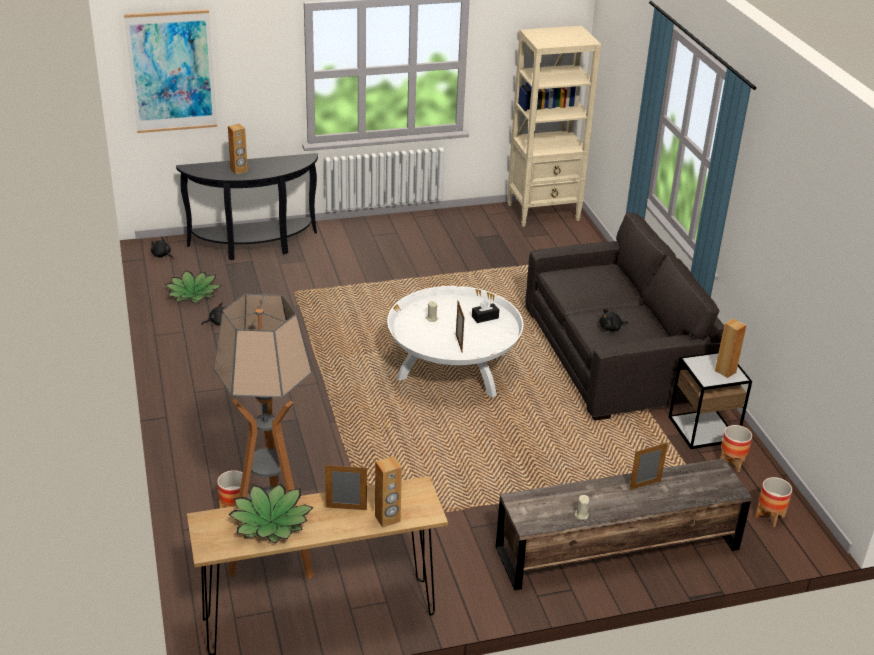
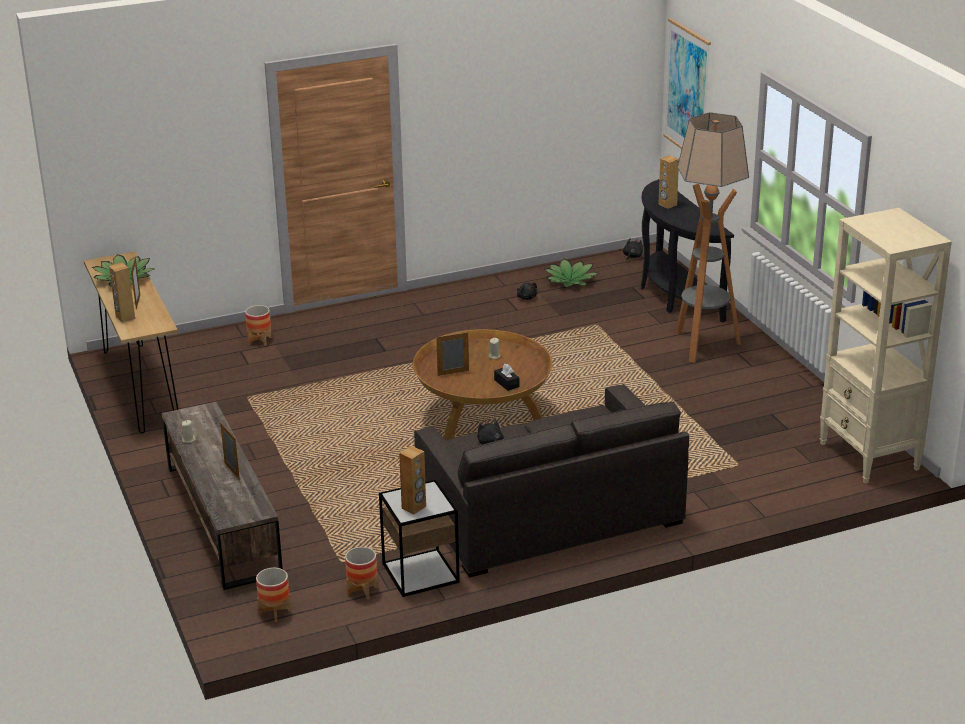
camera: 85 degrees right, 5 degrees down
(273, 558) = (204, 362): floor lamp -> floor lamp (703, 345)
(452, 372) = (483, 419): white coffee table -> brown coffee table

